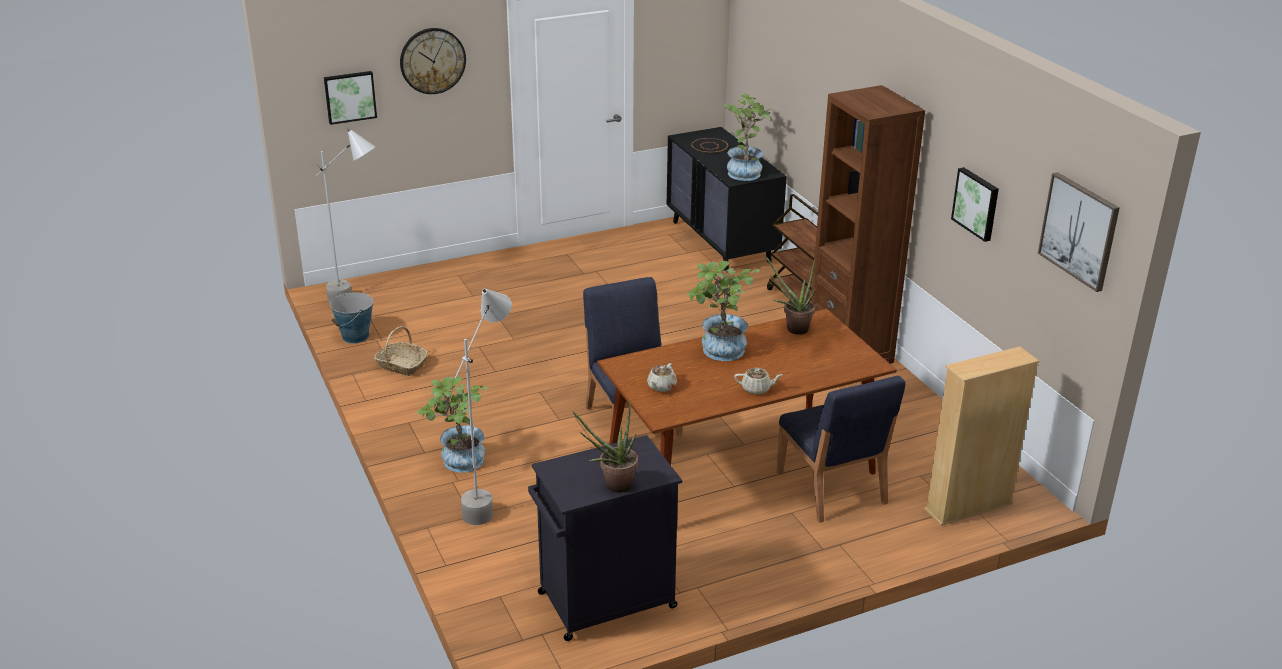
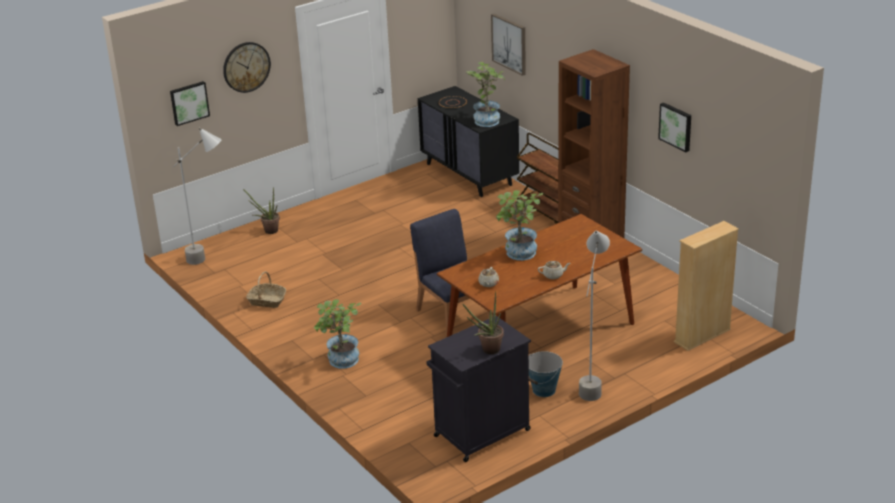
camera: 10 degrees left, 0 degrees up
(355, 336) = (221, 285): bucket -> bucket (544, 390)
(490, 500) = (375, 383): grey floor lamp -> grey floor lamp (592, 383)
(792, 328) = (562, 231): potted plant -> potted plant (268, 231)
(831, 489) = (607, 338): blue chair -> none
(1079, 230) = (752, 138): picture -> picture (509, 43)

